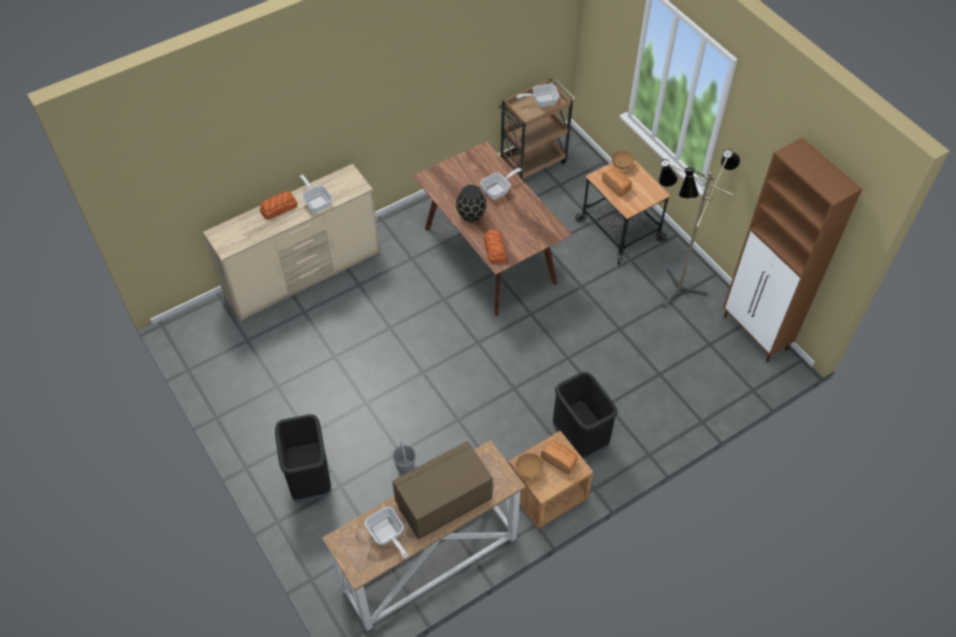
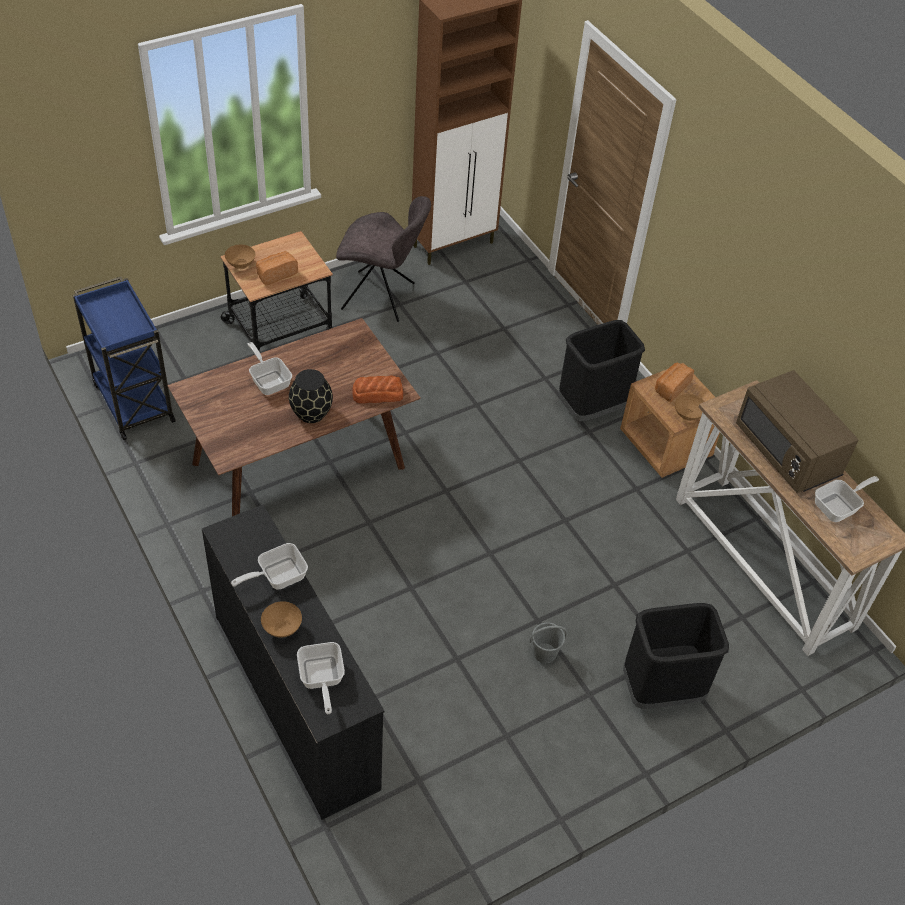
camera: 90 degrees left, 5 degrees down
(278, 208) = (282, 629): bread -> brown bowl
(304, 274) = (296, 699): beige dresser -> black dresser
(405, 466) = (634, 581): grey bucket -> grey bucket (544, 653)
(533, 162) = (133, 401): brown cart -> blue cart
(541, 101) = (111, 313): frying pan -> frying pan (321, 679)
(674, 288) = (381, 297): floor lamp -> grey chair

